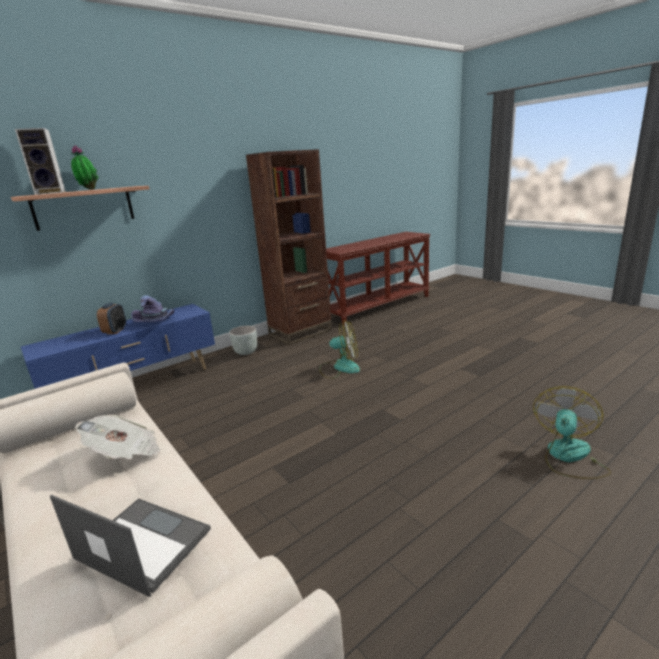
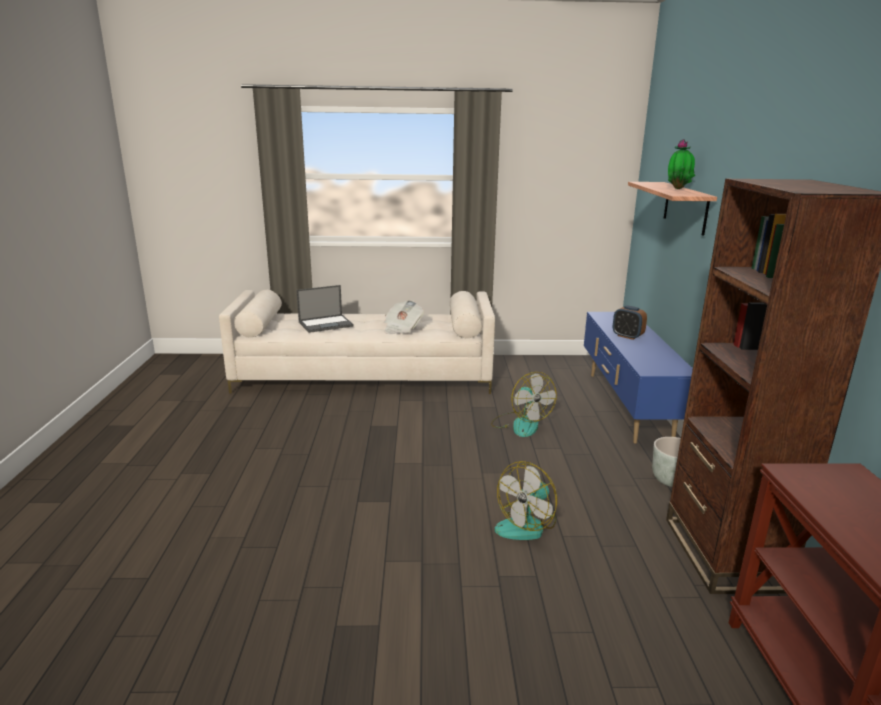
camera: 125 degrees right, 0 degrees up
(52, 193) = (659, 184): speaker -> none
(156, 322) = (635, 351): purple hat -> none
(568, 457) = (163, 548): fan -> fan (520, 424)

